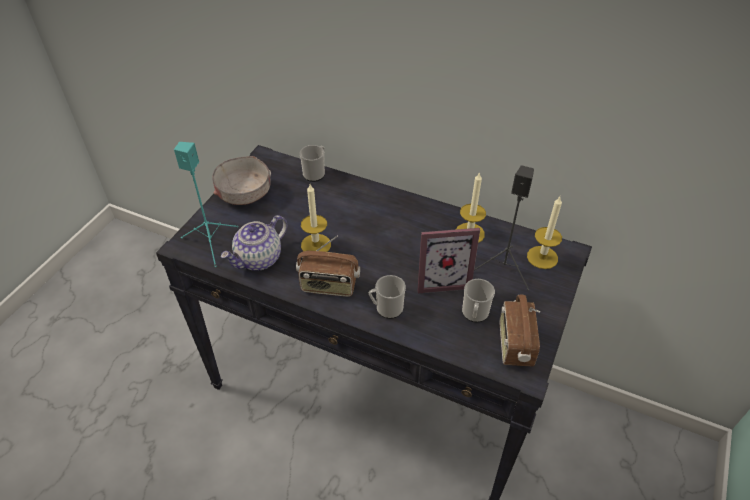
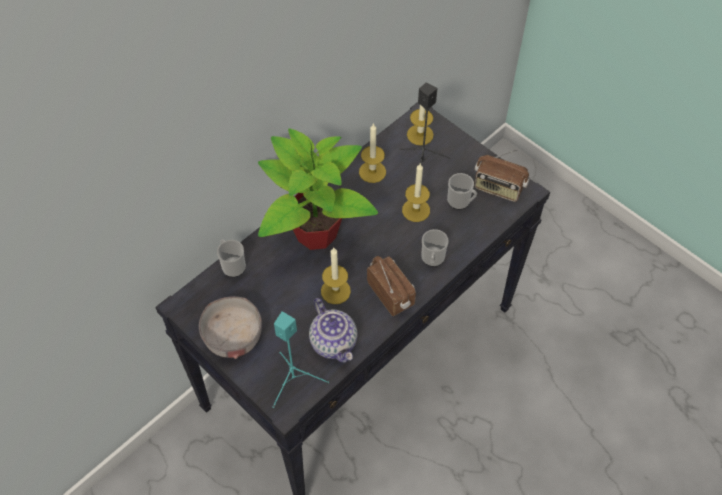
camera: 70 degrees left, 10 degrees up
(329, 286) = (391, 294): radio -> radio turned 60 degrees counterclockwise
(374, 213) = (315, 233): none -> potted plant
(441, 279) = (416, 210): picture frame -> candle

